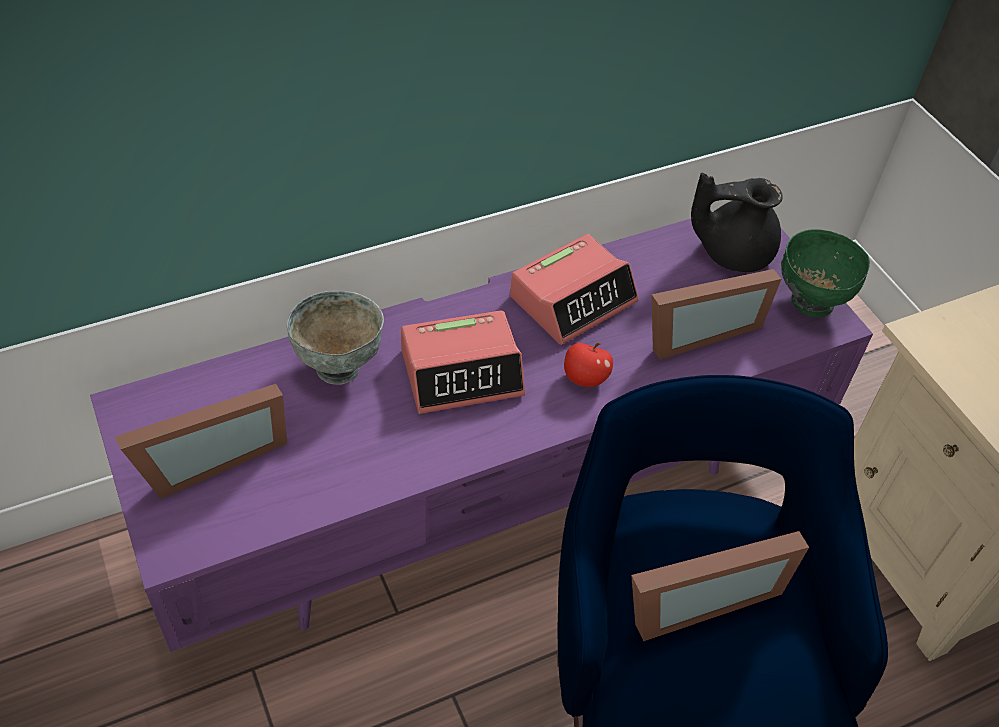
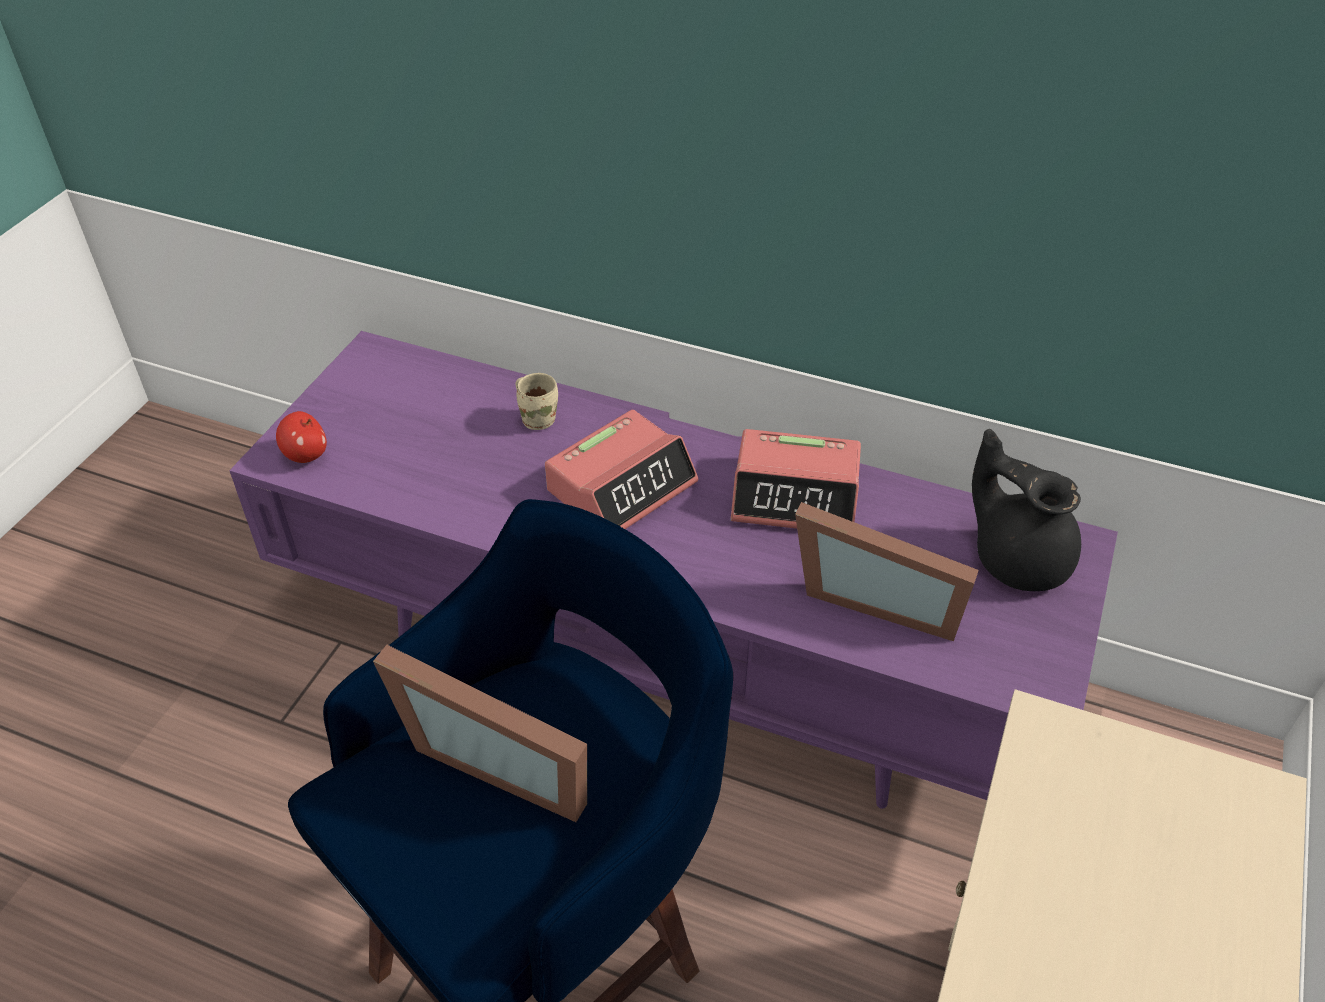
camera: 50 degrees right, 5 degrees down
(209, 457) = (373, 418): picture frame -> none
(338, 365) = (539, 418): grey bowl -> beige mug
(462, 372) = (622, 486): alarm clock -> alarm clock turned 75 degrees counterclockwise
(585, 378) = (716, 561): apple -> apple (306, 455)
(810, 302) = (1043, 657): green bowl -> none

